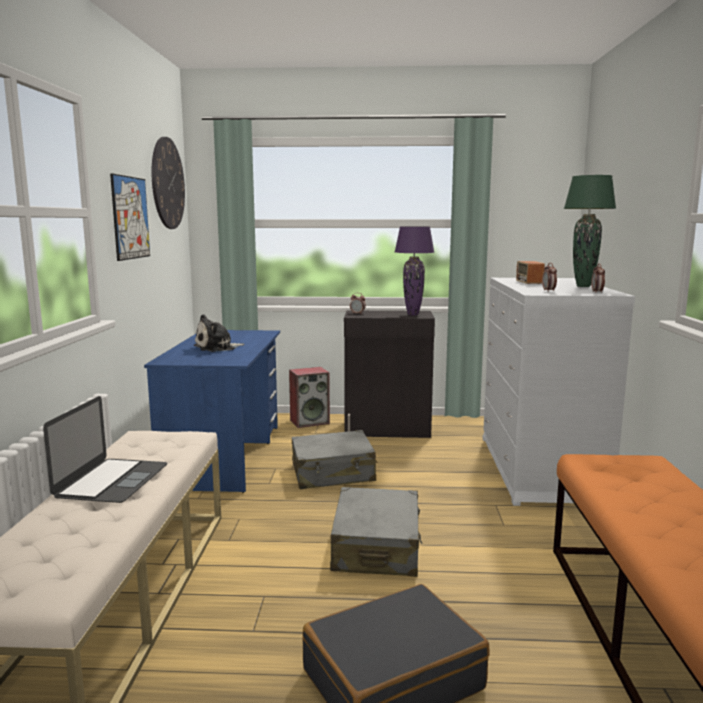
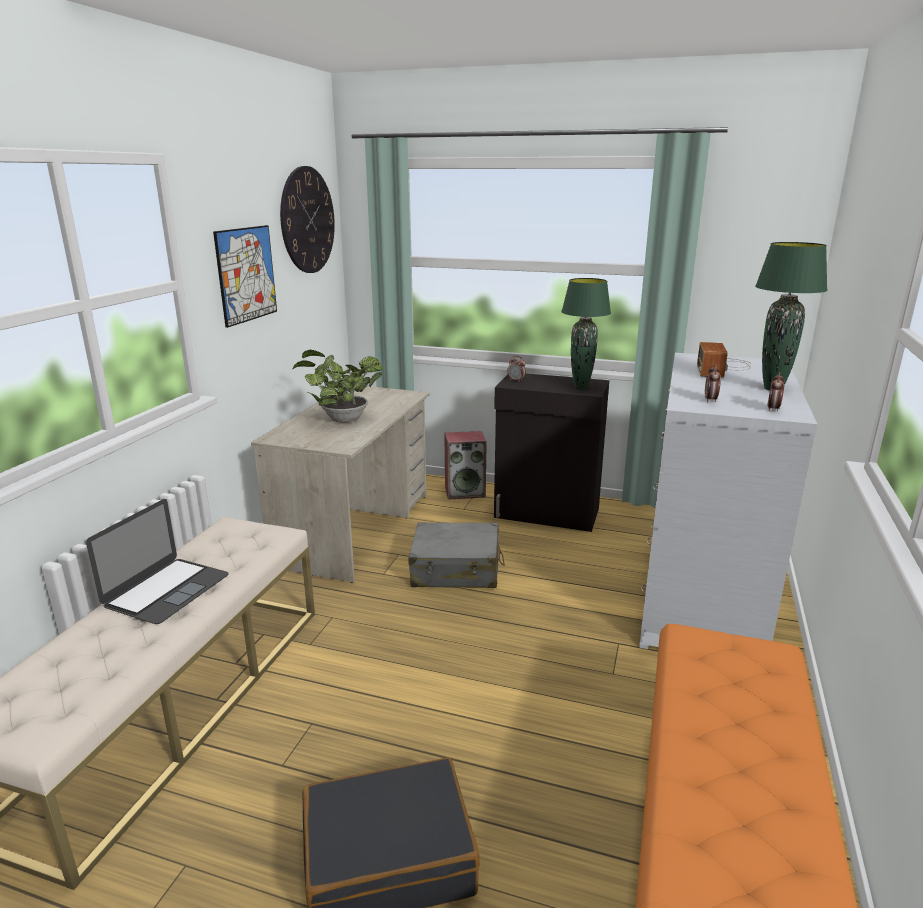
camera: 15 degrees right, 10 degrees up
(217, 348) = (341, 419): plush toy -> potted plant
(225, 455) = (355, 529): blue desk -> beige desk
(376, 547) = (454, 681): grey suitcase -> none
(412, 314) = (580, 387): purple table lamp -> green table lamp

